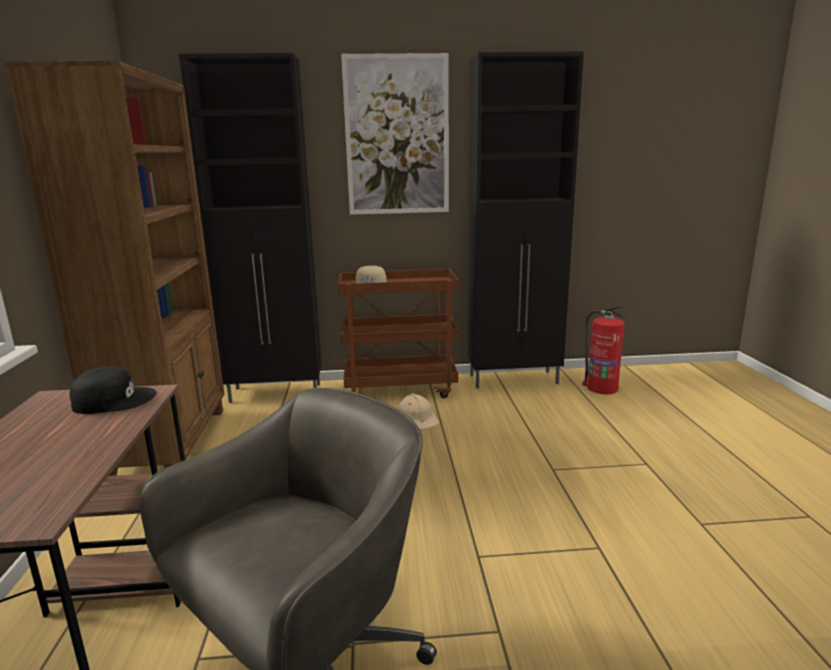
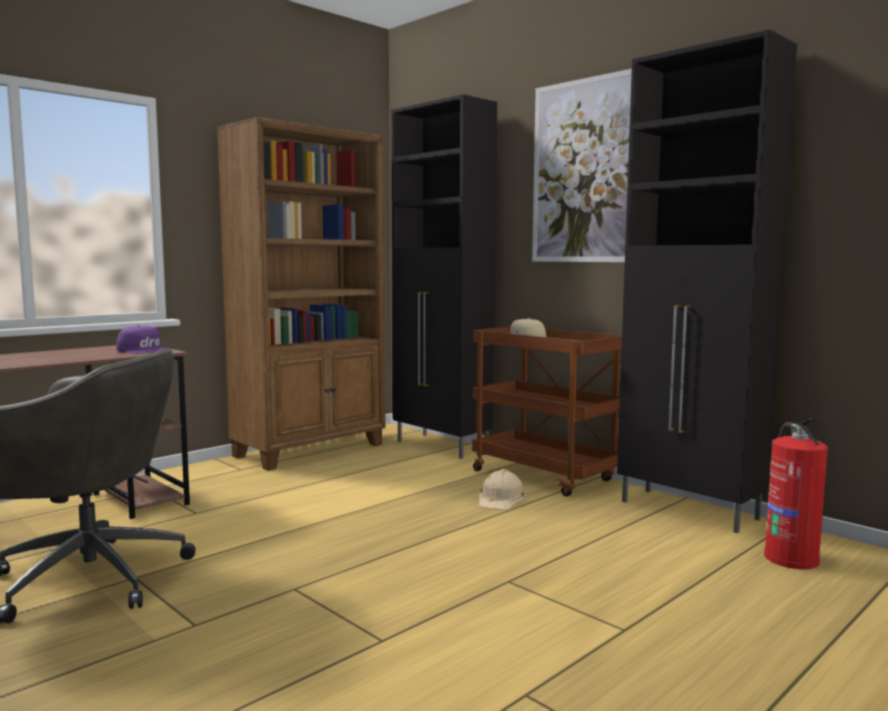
camera: 50 degrees right, 10 degrees down
(114, 400) = (144, 350): black cap -> purple cap

